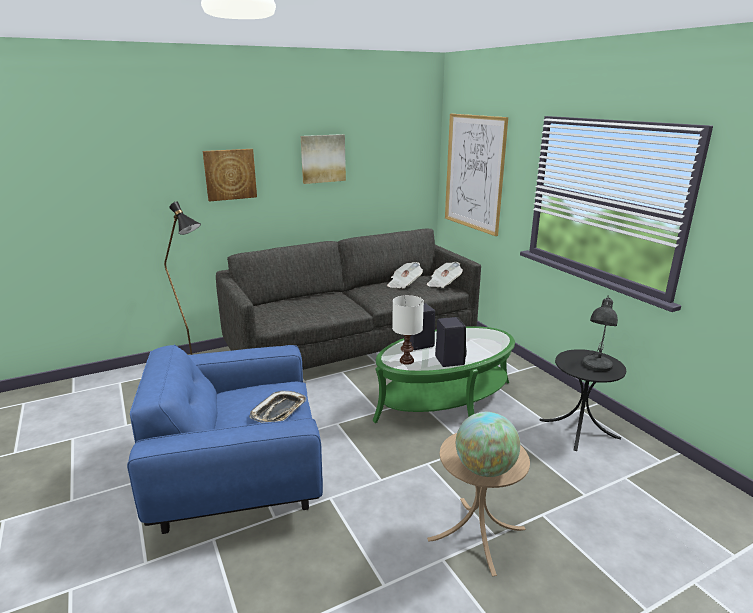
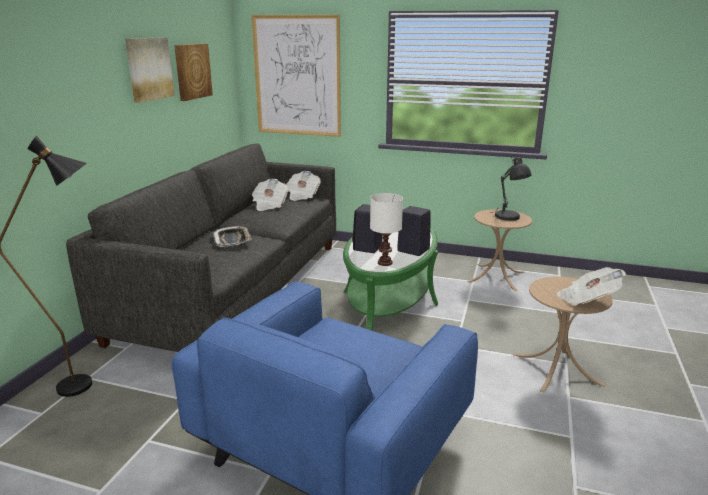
camera: 45 degrees left, 0 degrees up
(230, 174) = (57, 94): picture -> picture (192, 71)
(279, 411) = (372, 344): tray -> tray (232, 240)
(484, 469) = (587, 300): globe -> newspaper
(579, 429) = (496, 277): black side table -> beige side table

